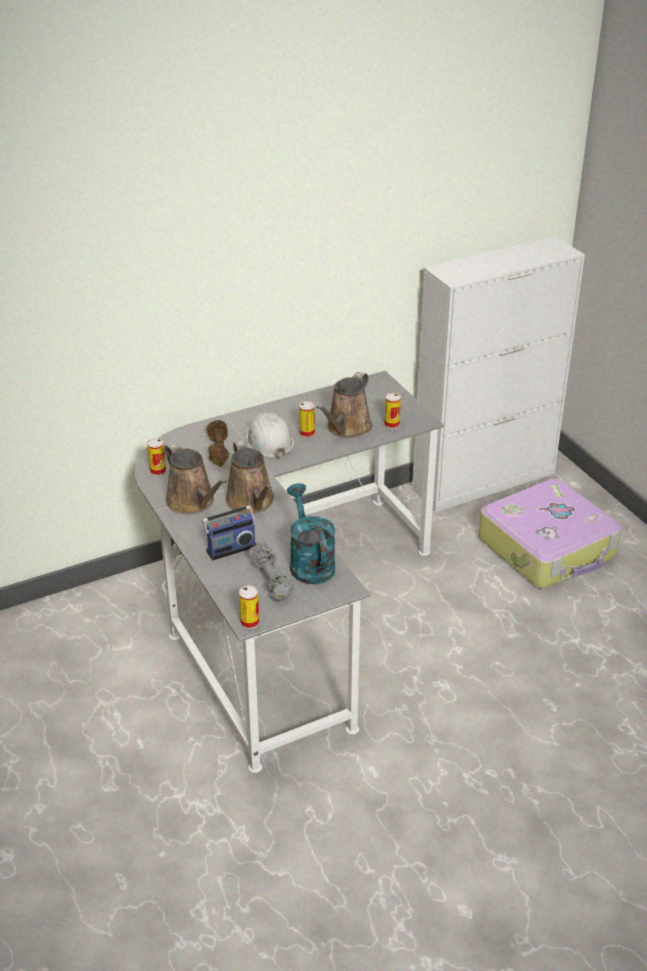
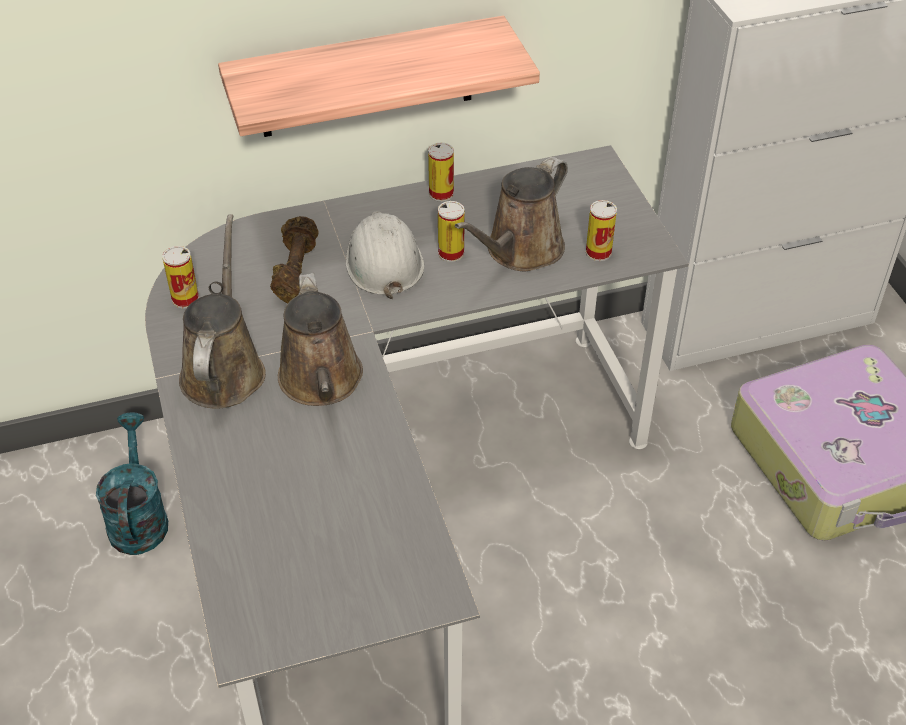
camera: 10 degrees right, 10 degrees up
(193, 502) = (224, 369): brown watering can -> brown watering can turned 150 degrees counterclockwise
(230, 547) = (259, 474): radio -> none
(247, 337) = (366, 78): none -> shelf
(250, 622) = (246, 648): can -> can (441, 193)
(272, 581) = (310, 558): grey dumbbell -> none
(309, 562) = (387, 526): turquoise watering can -> turquoise watering can (138, 517)

